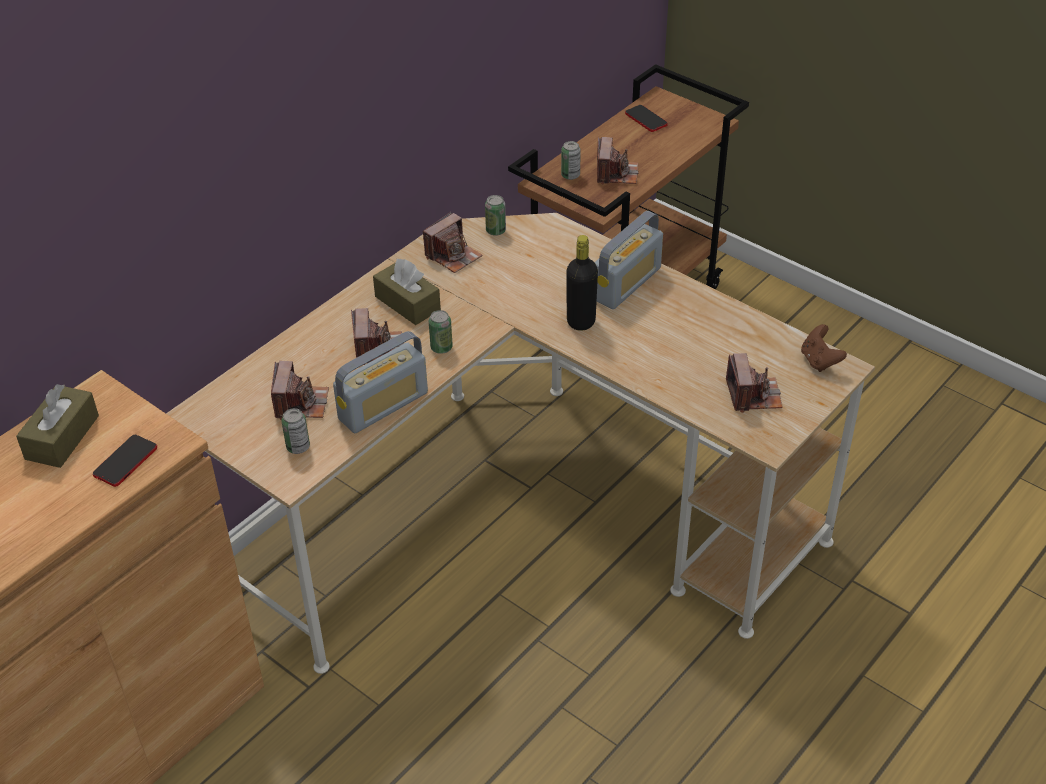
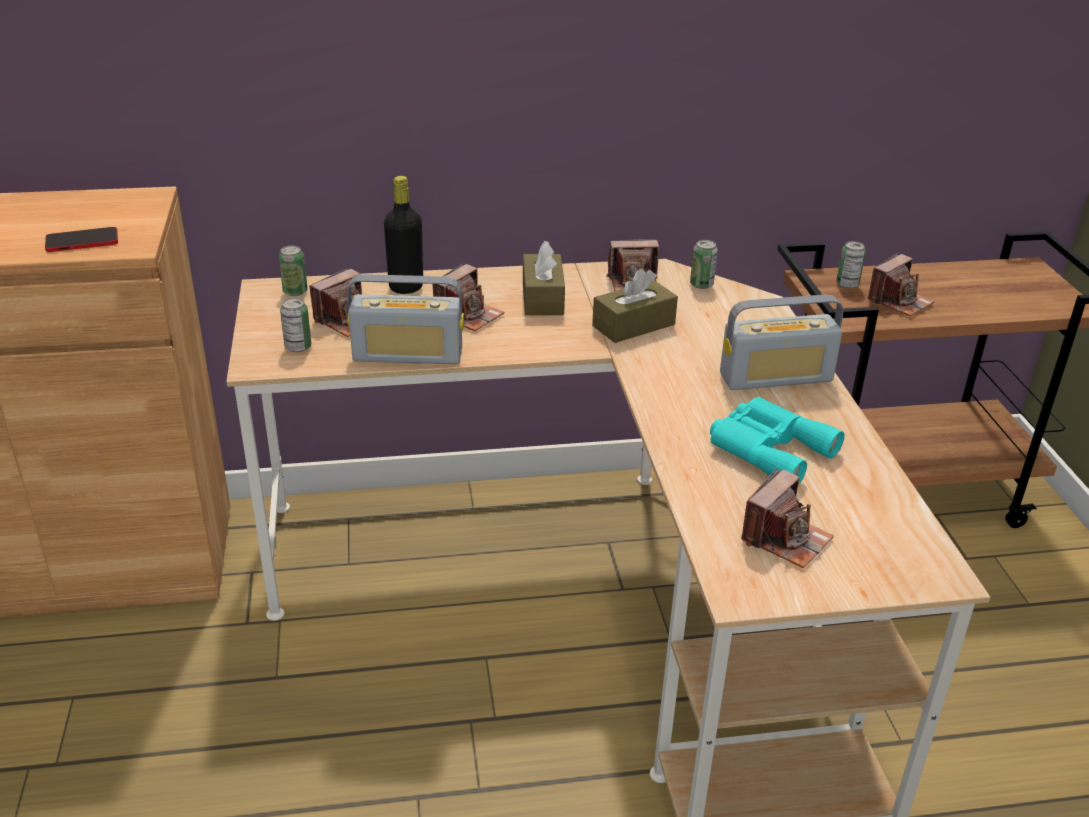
camera: 40 degrees right, 10 degrees down
(62, 437) = (76, 209): brown tissue box -> brown tissue box (633, 325)
(441, 348) = (522, 340): can -> can (295, 292)
(581, 321) = (683, 384): black bottle -> black bottle (406, 287)
(646, 119) = (991, 276): phone -> none
(679, 339) = (767, 448): none -> turquoise binoculars
(819, 361) = (917, 552): brown game controller -> none

